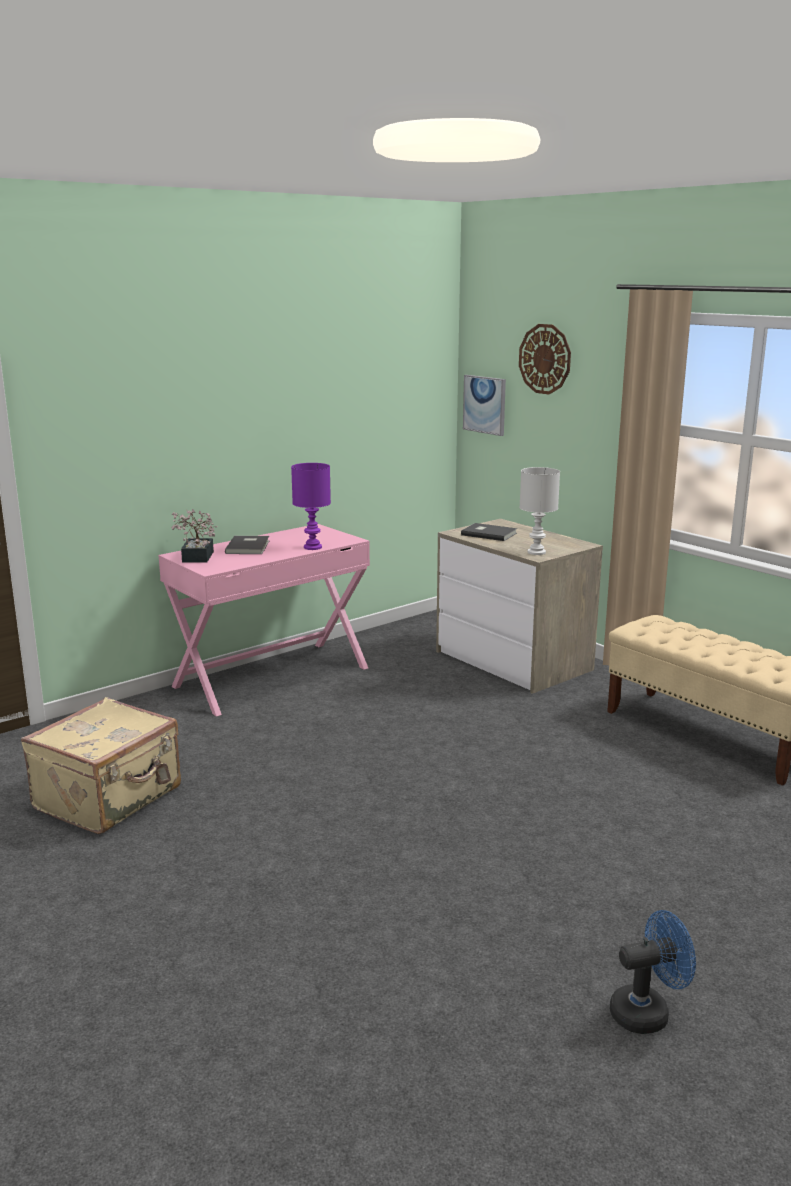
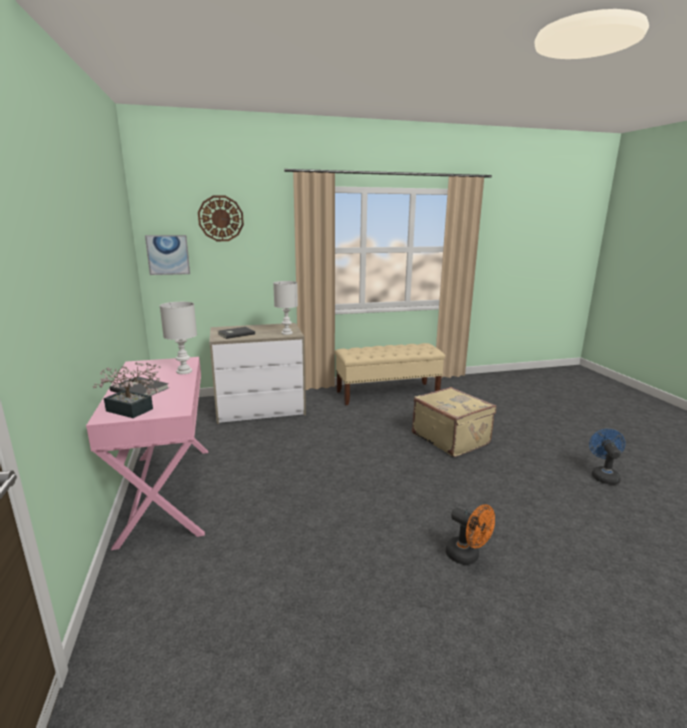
camera: 65 degrees left, 0 degrees up
(110, 798) = (301, 634): beige suitcase -> beige suitcase (451, 438)
(279, 875) = (467, 556): none -> orange fan
(313, 547) = (184, 371): purple table lamp -> white table lamp

